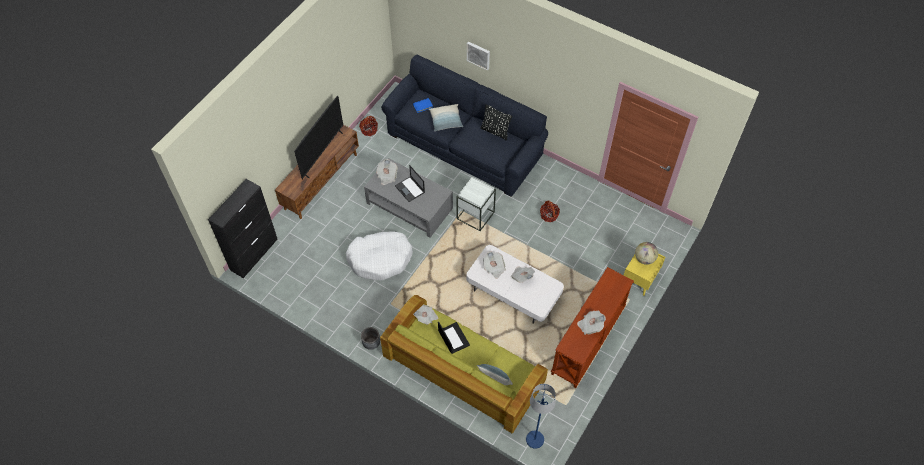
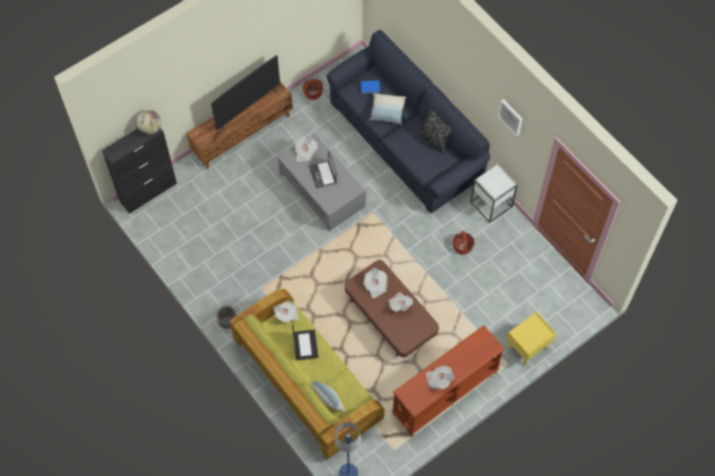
camera: 20 degrees right, 5 degrees up
(380, 259) = (270, 237): white dog bed -> none
(475, 215) = (385, 222): white side table -> white side table (491, 204)
(478, 55) = (436, 54): picture -> picture (511, 116)
(513, 292) = (390, 316): white coffee table -> brown coffee table
(644, 259) = (533, 328): globe -> globe (151, 128)

